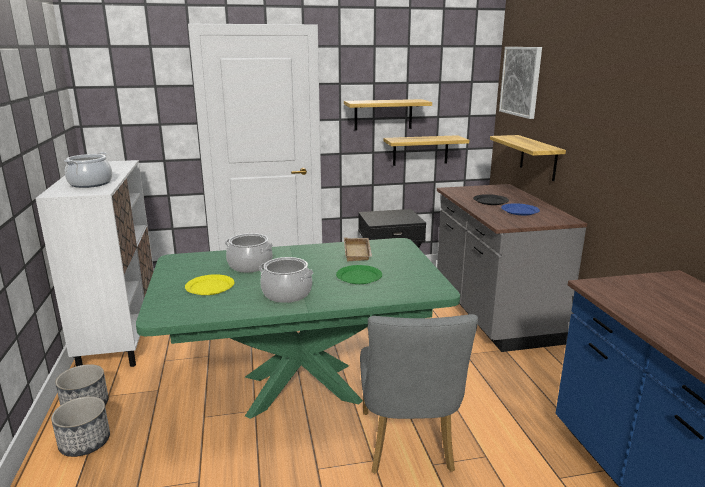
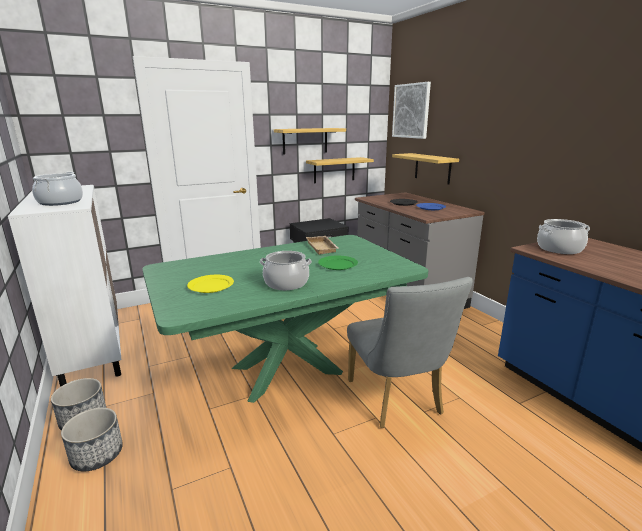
camera: 15 degrees left, 0 degrees up
(250, 265) = (236, 265): cooking pot -> cooking pot (559, 249)

